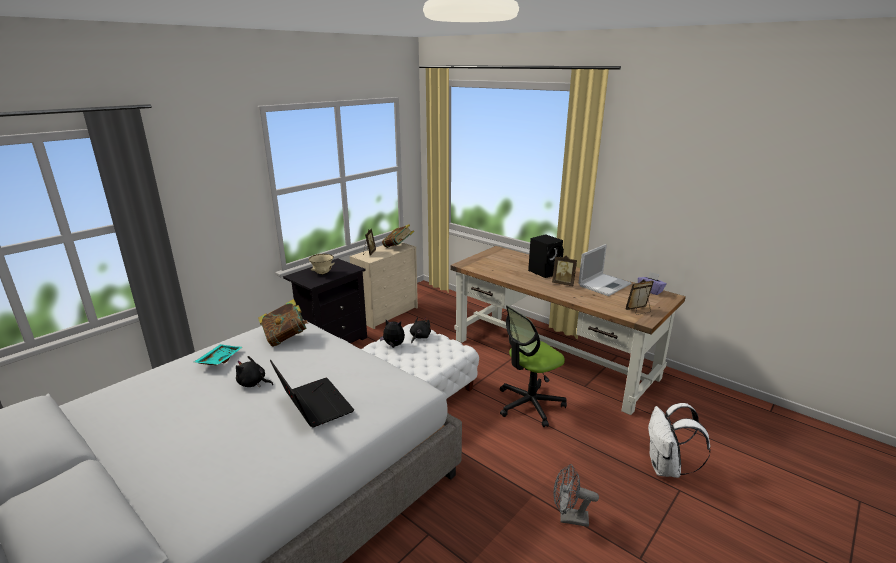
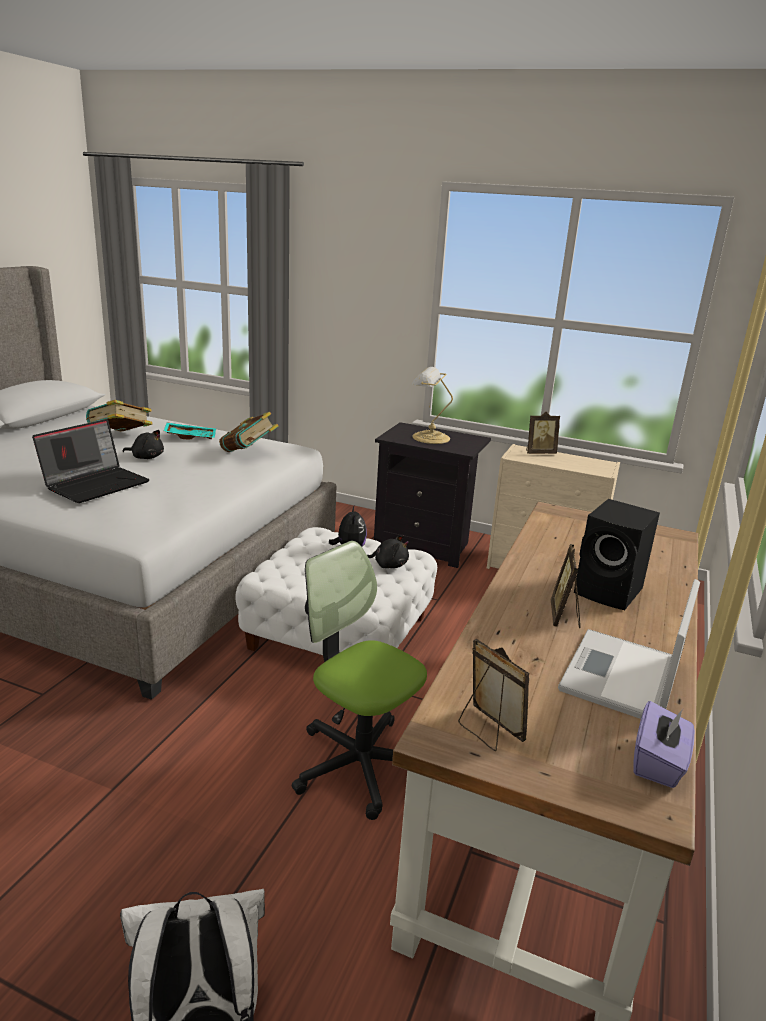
camera: 70 degrees right, 0 degrees up
(253, 383) = (146, 457): black plush toy -> black plush toy turned 105 degrees clockwise
(323, 273) = (428, 437): beige bowl -> table lamp
(398, 247) = (589, 467): book -> book (120, 437)
(569, 518) = (56, 839): grey fan -> none
(605, 284) = (621, 677): laptop -> laptop turned 90 degrees clockwise

